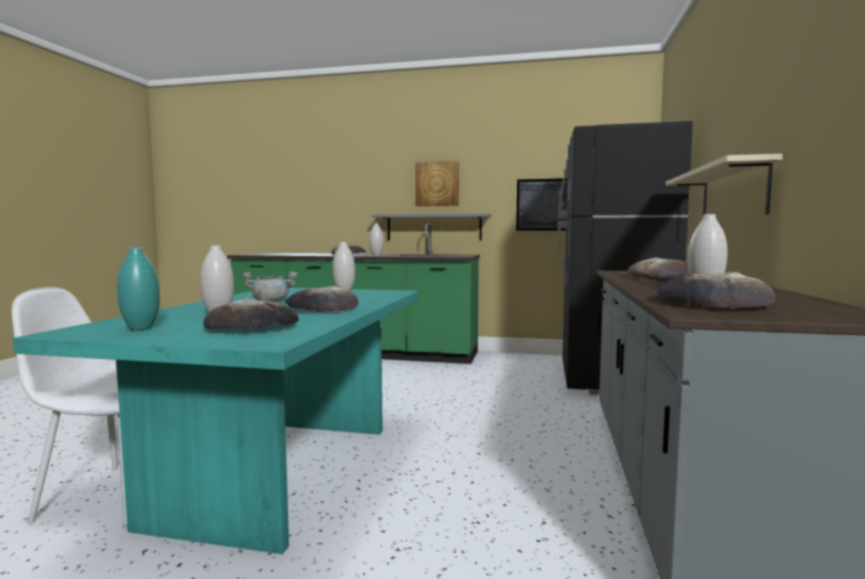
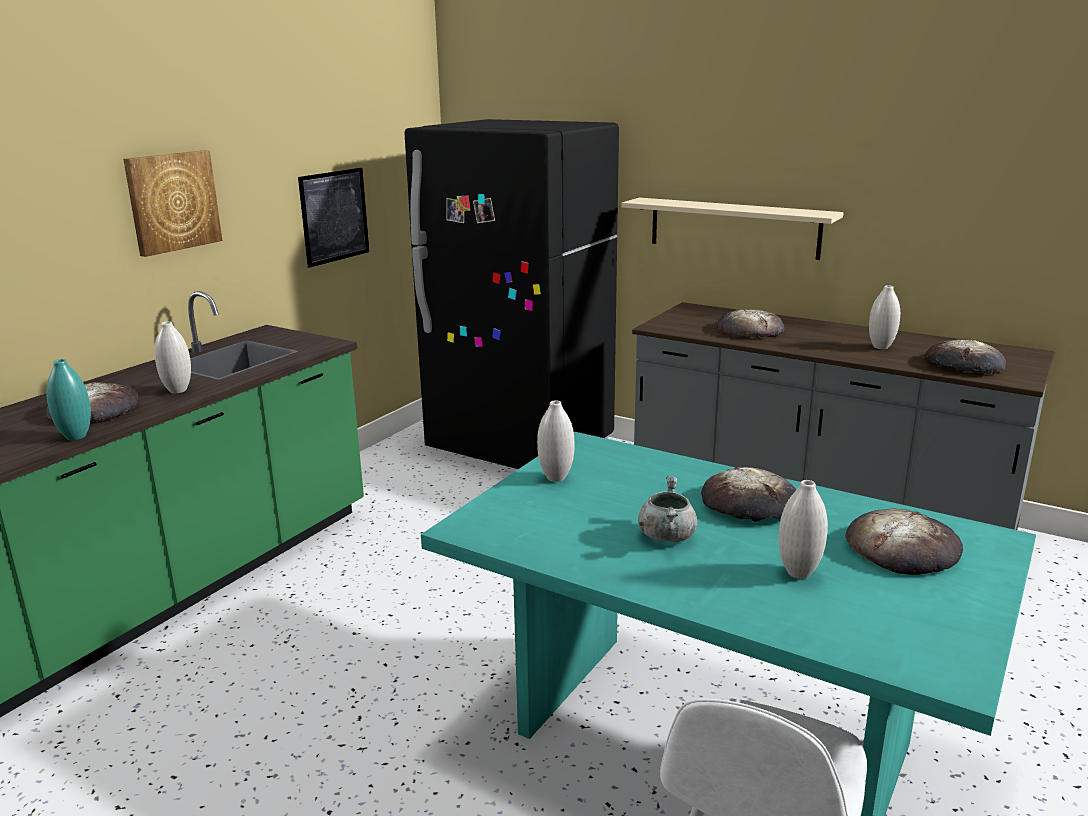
camera: 70 degrees left, 15 degrees up
(140, 329) = (919, 621): turquoise vase -> turquoise vase (76, 437)
(433, 227) = (181, 293): grey shelf -> none

